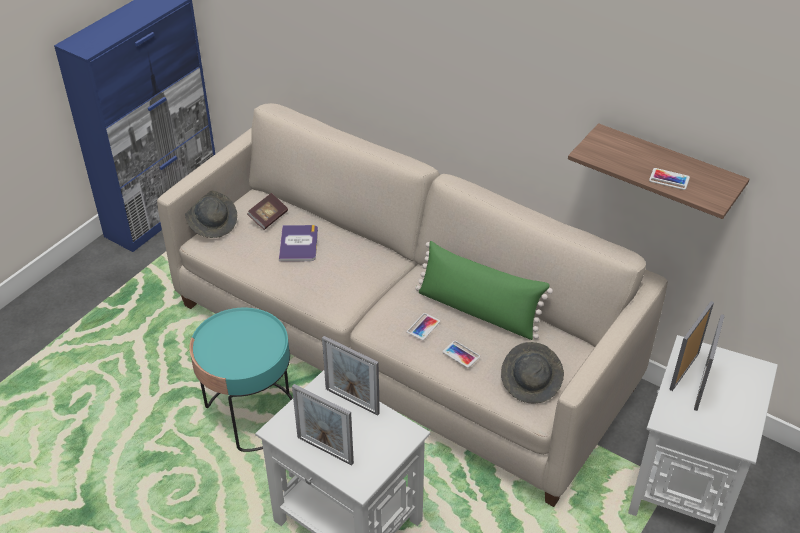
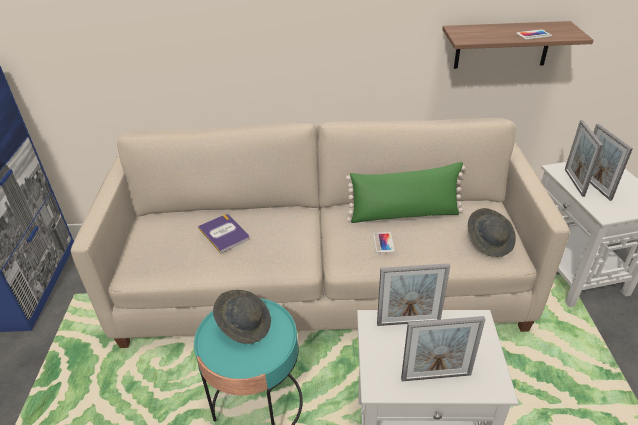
camera: 35 degrees left, 5 degrees down
(213, 223) = (128, 254): grey hat -> grey hat (244, 324)
(268, 218) = (177, 228): book -> none
(461, 354) = (429, 247): phone -> none

